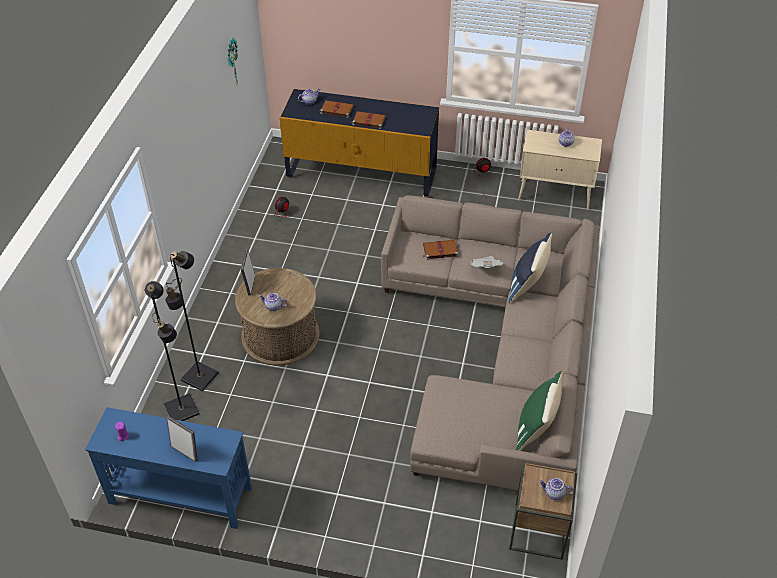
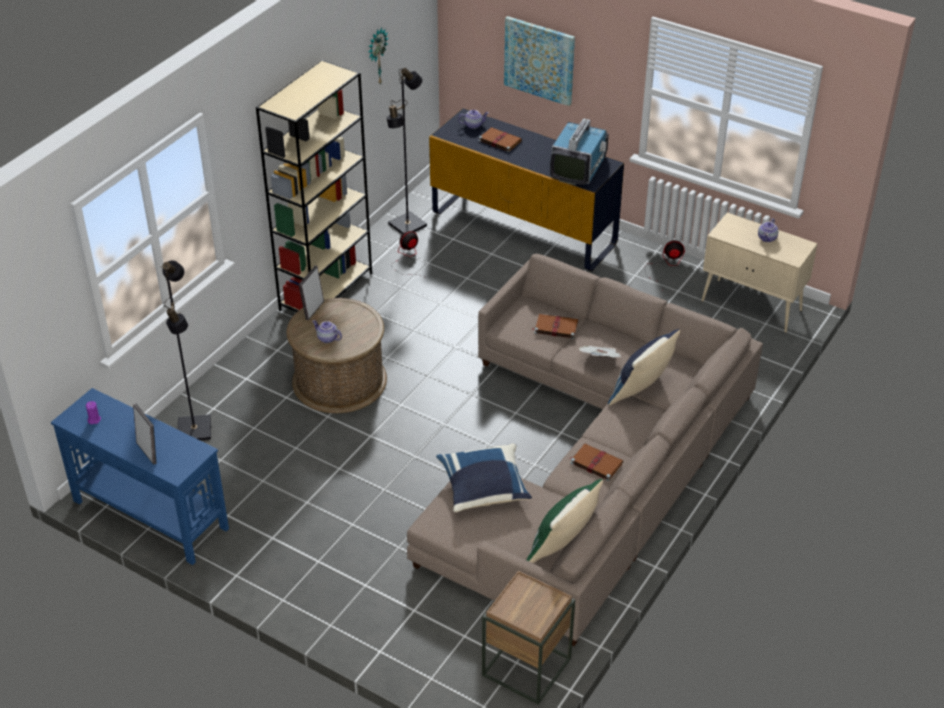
camera: 20 degrees right, 5 degrees down
(199, 377) = (230, 401): black floor lamp -> black floor lamp (407, 224)
(233, 262) = (326, 291): none -> beige bookcase
(355, 39) = (539, 60): none -> picture
(368, 121) = (530, 160): brown book -> brown book (595, 463)
(408, 118) = (579, 167): none -> television
(453, 399) = (484, 489): none -> blue pillow
(554, 493) = (534, 611): teapot -> none

